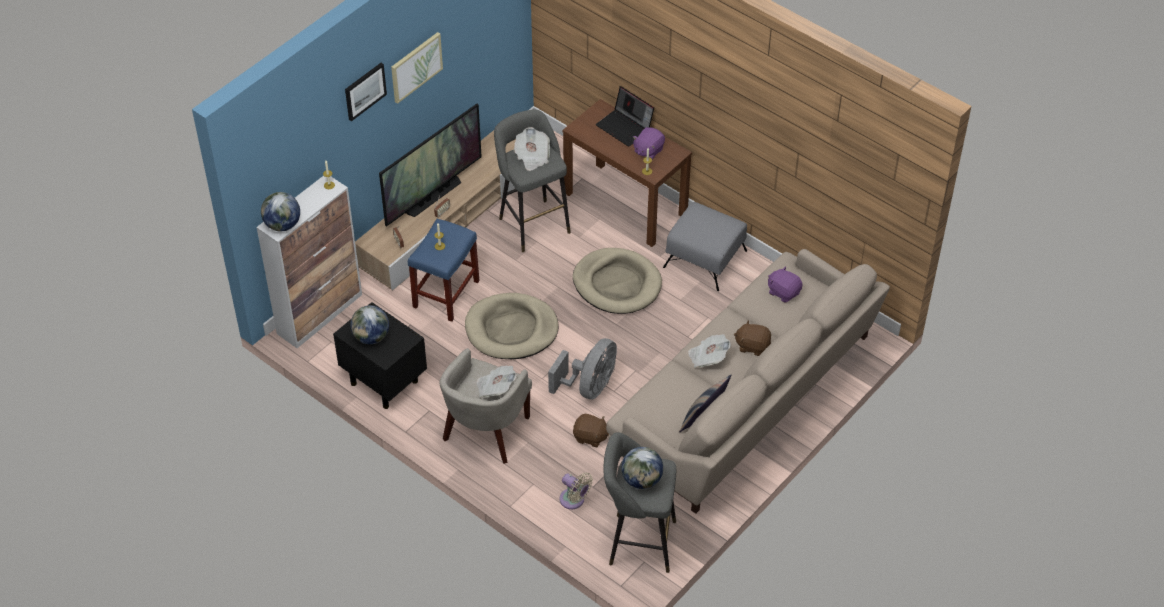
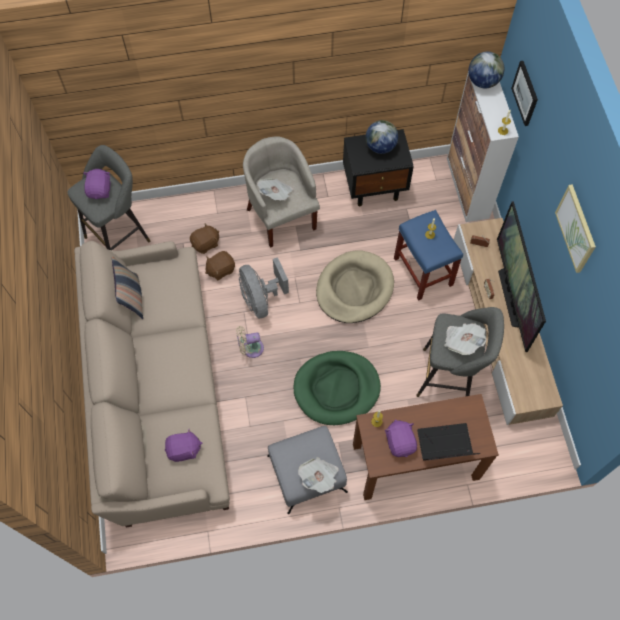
camera: 130 degrees right, 15 degrees up
(364, 91) = (558, 155): picture -> picture (525, 93)
(574, 500) = (183, 225): beige fan -> beige fan (250, 348)
(617, 284) = (336, 389): beige dog bed -> green dog bed
(642, 480) = (100, 190): globe -> purple plush toy
(708, 357) = (179, 345): newspaper -> newspaper (319, 477)
(752, 345) = (158, 382): brown plush toy -> brown plush toy (206, 244)

